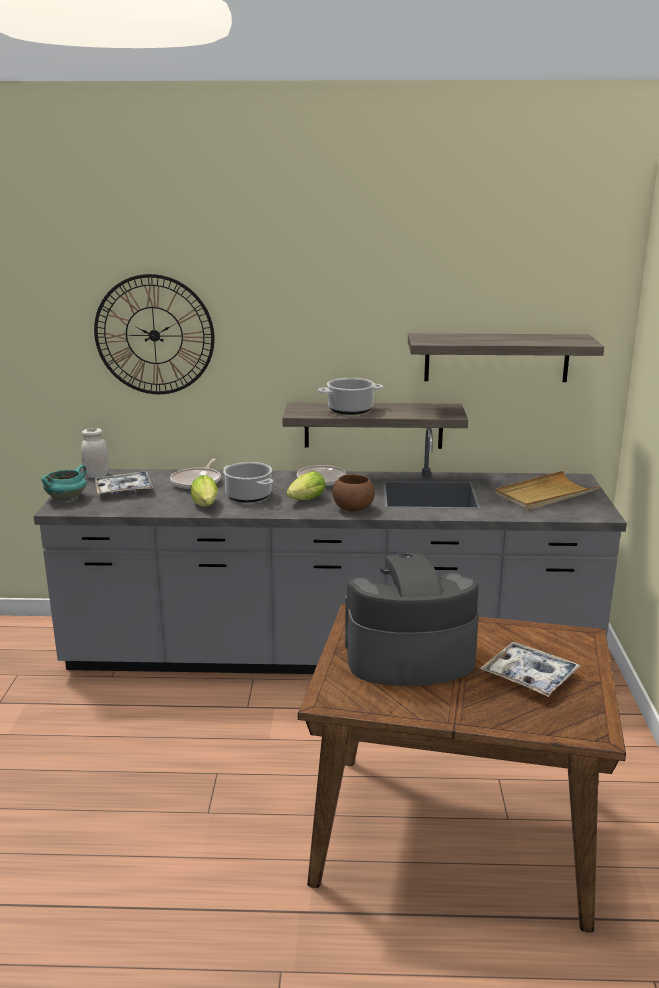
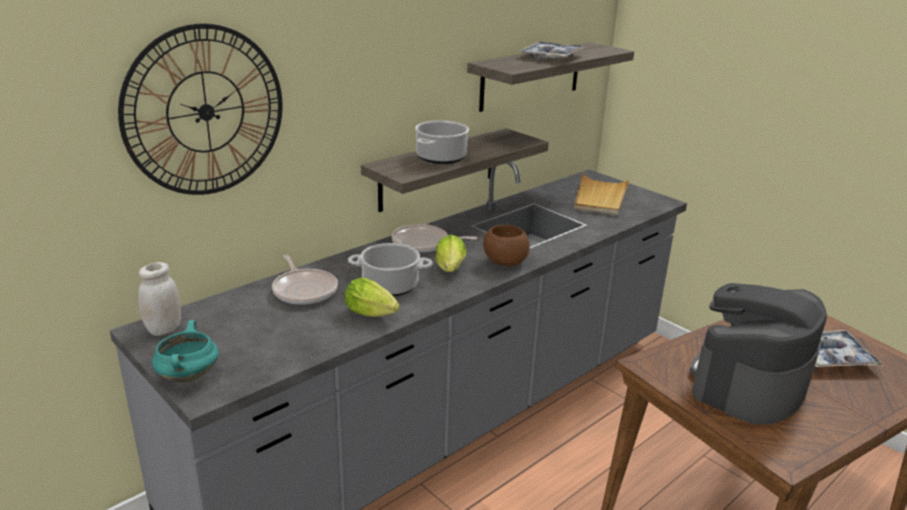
camera: 45 degrees left, 5 degrees up
(124, 489) = (238, 333): tray -> tray (551, 57)

